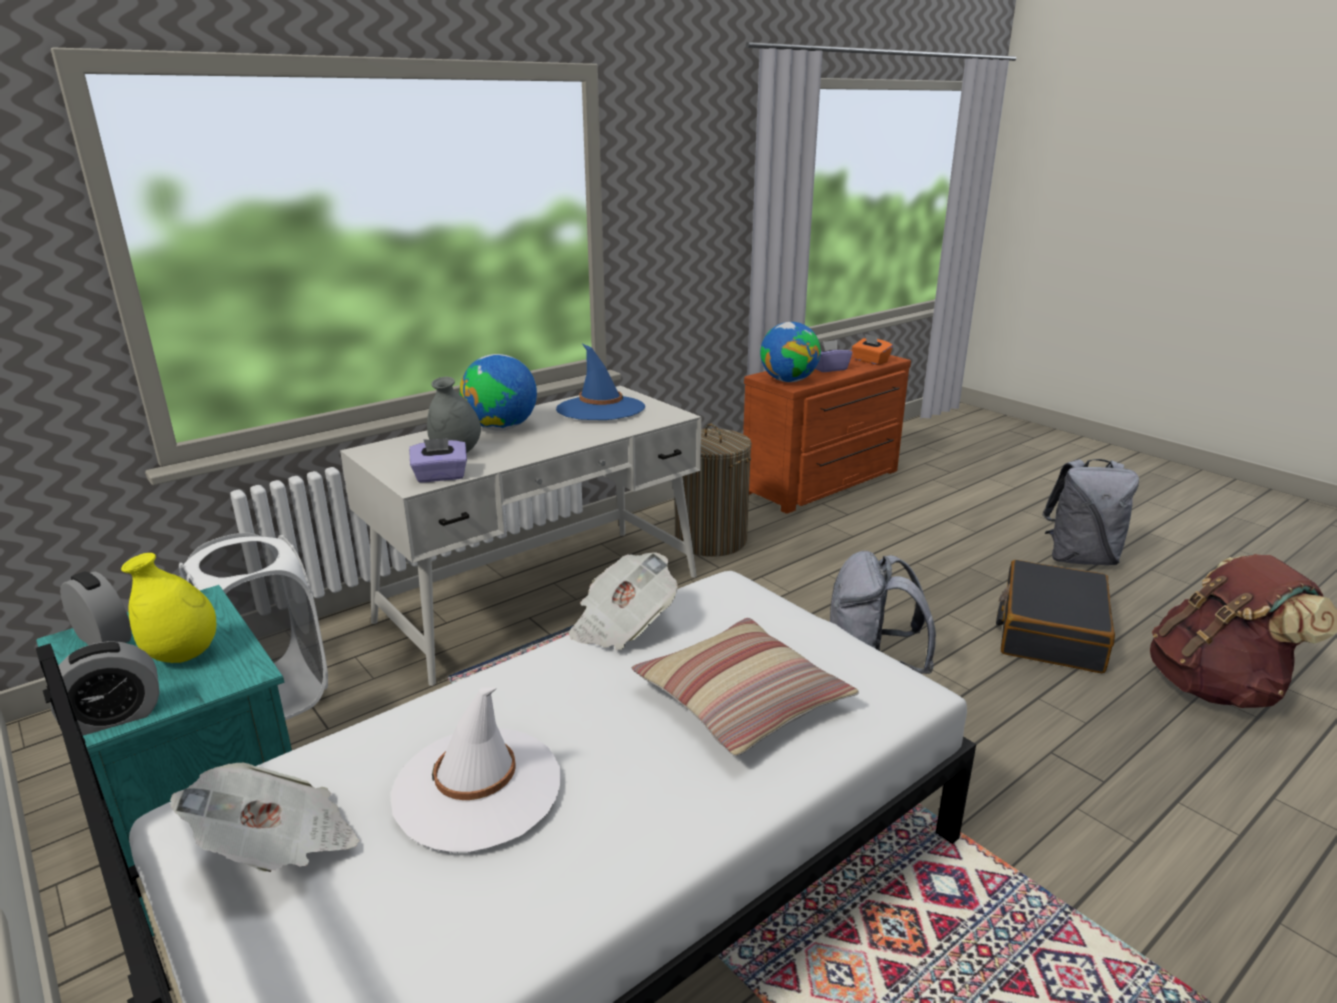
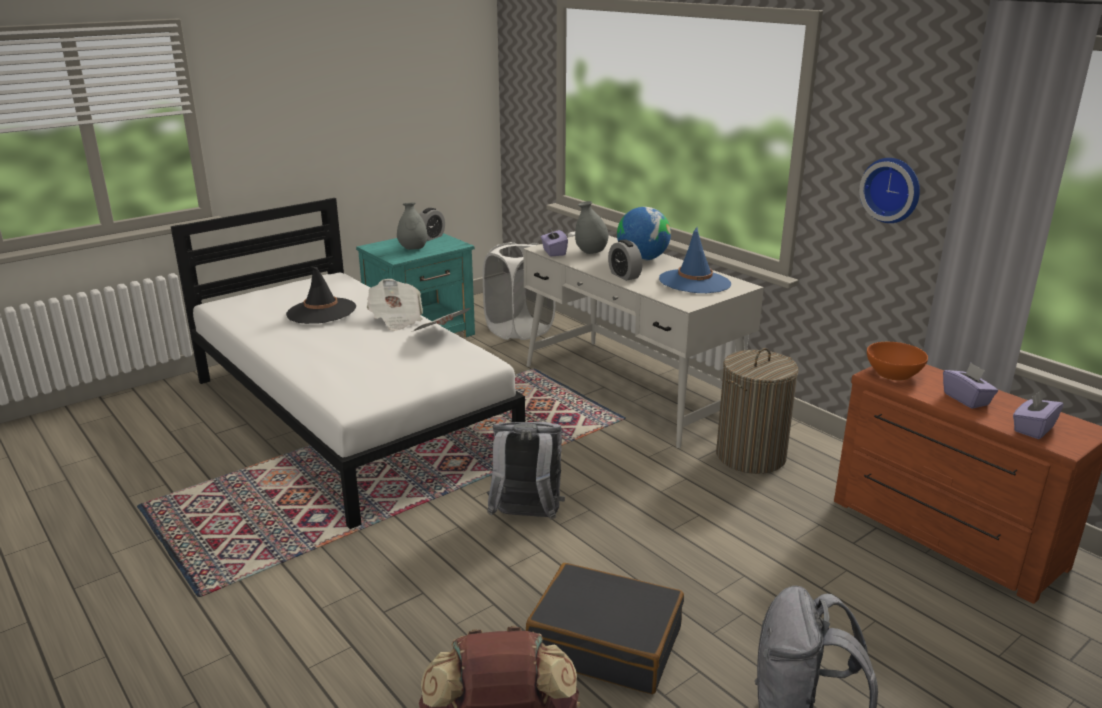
camera: 90 degrees right, 0 degrees up
(115, 717) = (374, 247): alarm clock -> alarm clock (624, 275)
(183, 656) = (413, 249): yellow vase -> grey vase
(279, 847) = (307, 287): newspaper -> newspaper (396, 319)
(477, 788) = (321, 311): white hat -> black hat
(686, 239) = (892, 189): none -> wall clock
(741, 700) = (361, 362): pillow -> none
(788, 380) = (893, 373): globe -> orange bowl
(870, 361) = (1033, 429): orange tissue box -> purple tissue box

